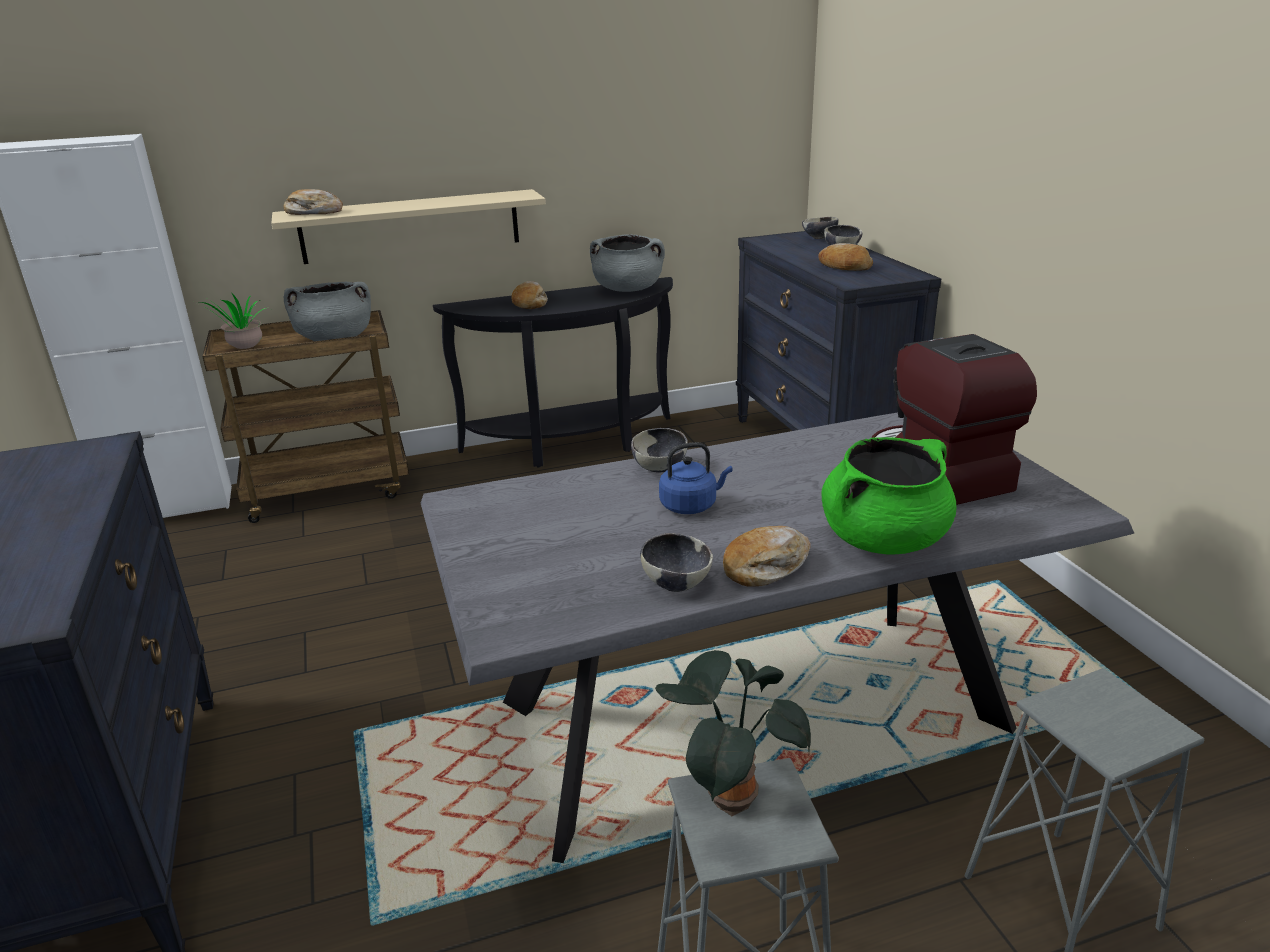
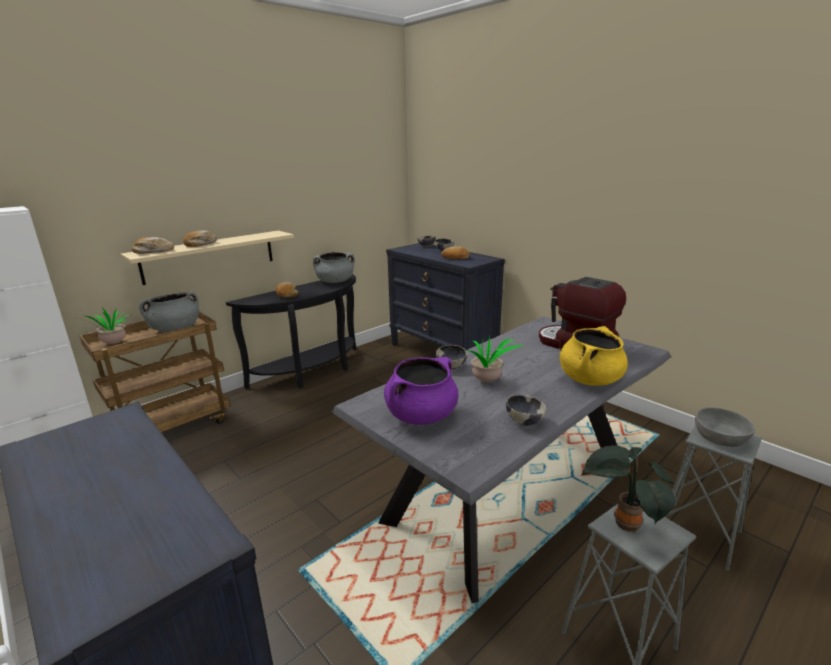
camera: 25 degrees left, 5 degrees down
(527, 536) = (421, 415): none -> purple cooking pot
(691, 505) = (487, 382): blue kettle -> potted plant
(766, 567) = (555, 403): bread -> bread (200, 244)
(884, 540) = (590, 379): green cooking pot -> yellow cooking pot
(1098, 716) = (720, 438): none -> grey bowl

